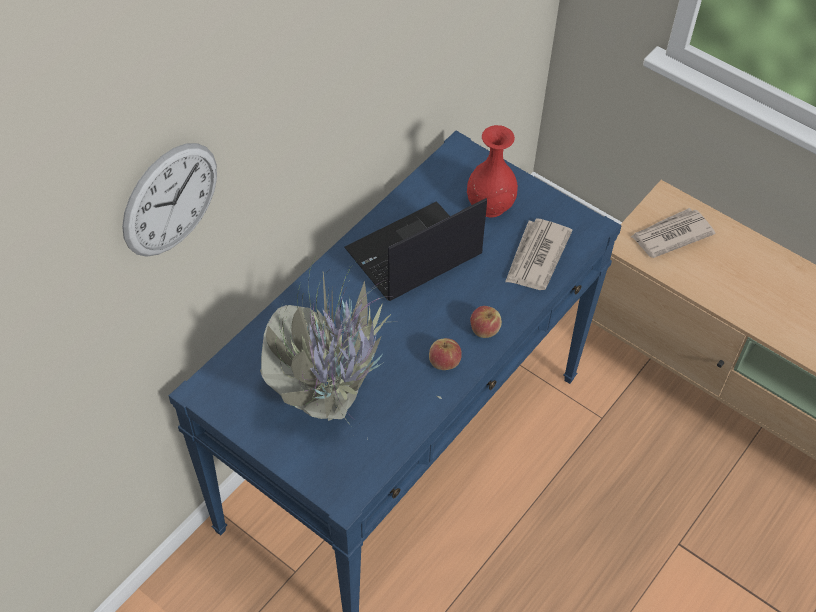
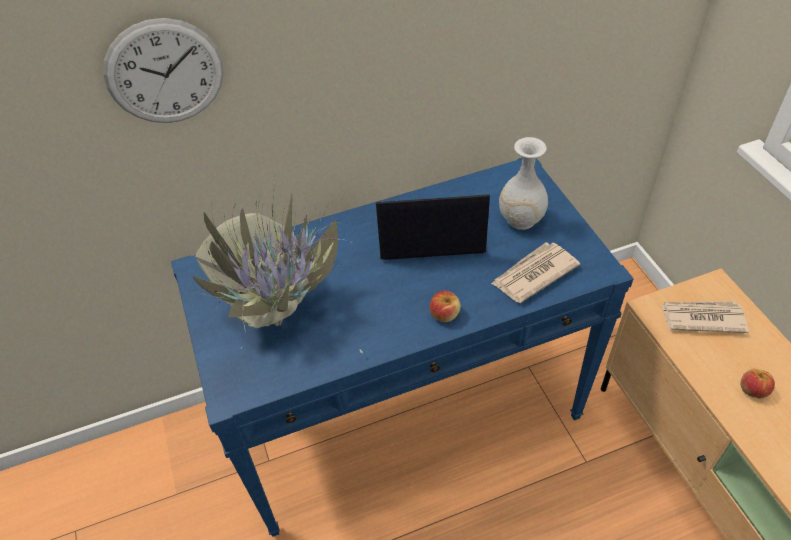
camera: 35 degrees right, 5 degrees down
(444, 362) = (391, 326): apple -> apple (752, 390)
(489, 205) = (520, 219): red vase -> white vase

